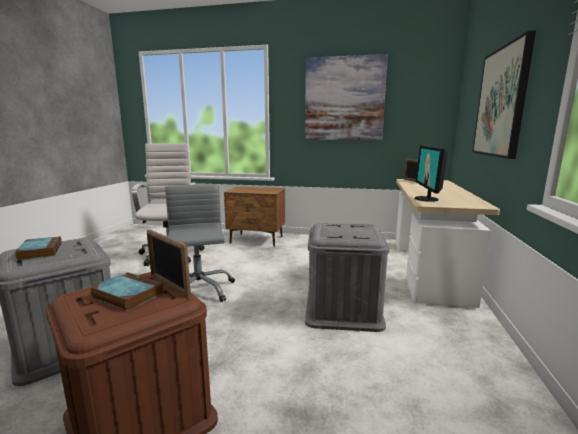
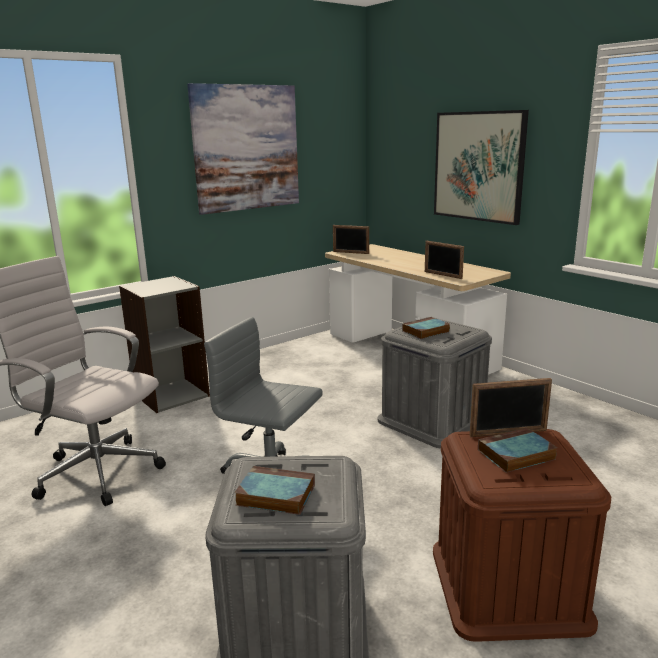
camera: 50 degrees left, 5 degrees up
(257, 240) = (171, 395): brown nightstand -> grey bookcase
(337, 229) = (425, 331): none -> book
(427, 199) = (442, 275): monitor -> picture frame

